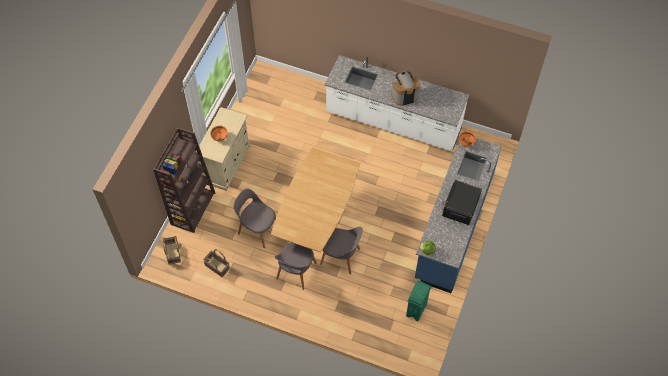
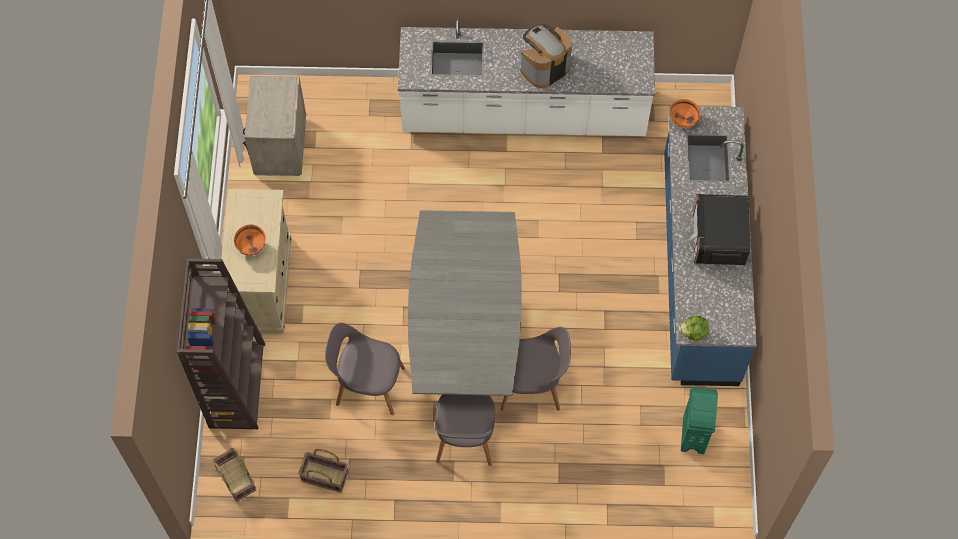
camera: 20 degrees left, 5 degrees up
(262, 100) = (279, 146): none -> beige nightstand
(317, 222) = (465, 337): brown dining table -> grey dining table

